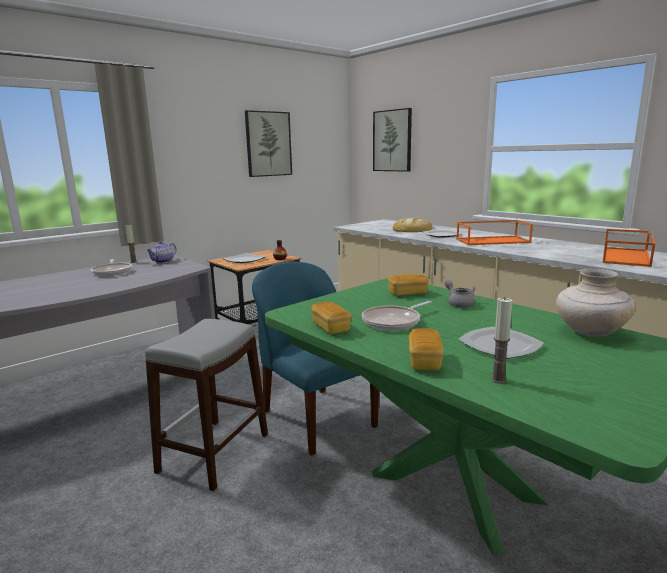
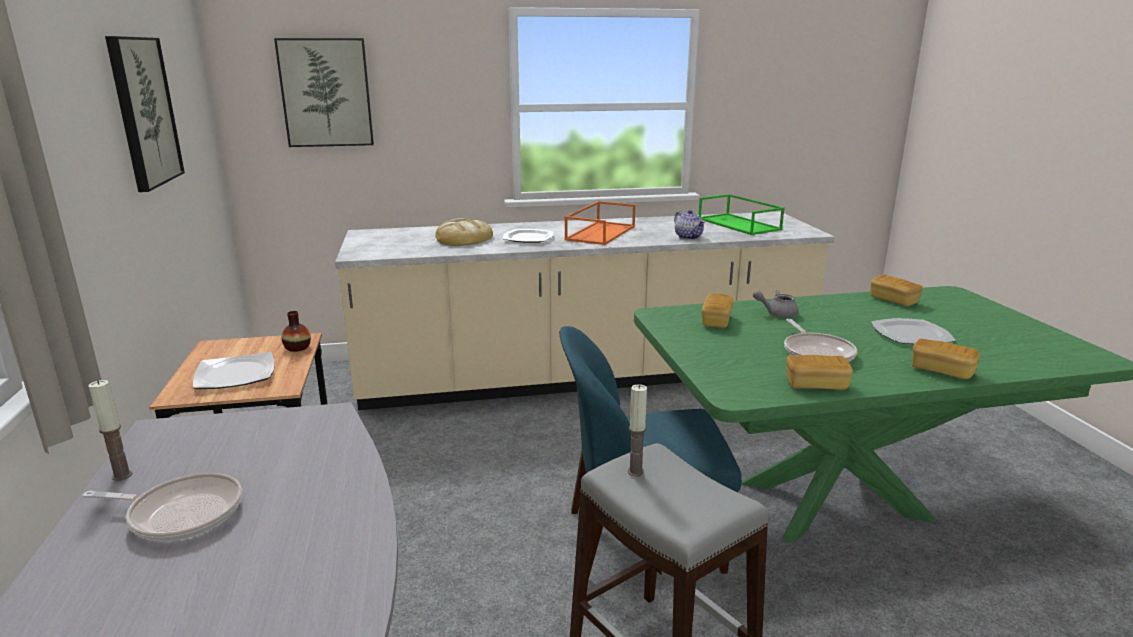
camera: 60 degrees left, 5 degrees up
(163, 261) = (195, 439): teapot -> teapot (689, 237)
(498, 380) = (993, 358): candle -> candle (635, 471)
(589, 332) = (893, 300): beige vase -> bread
(626, 257) = (740, 224): orange tray -> green tray

